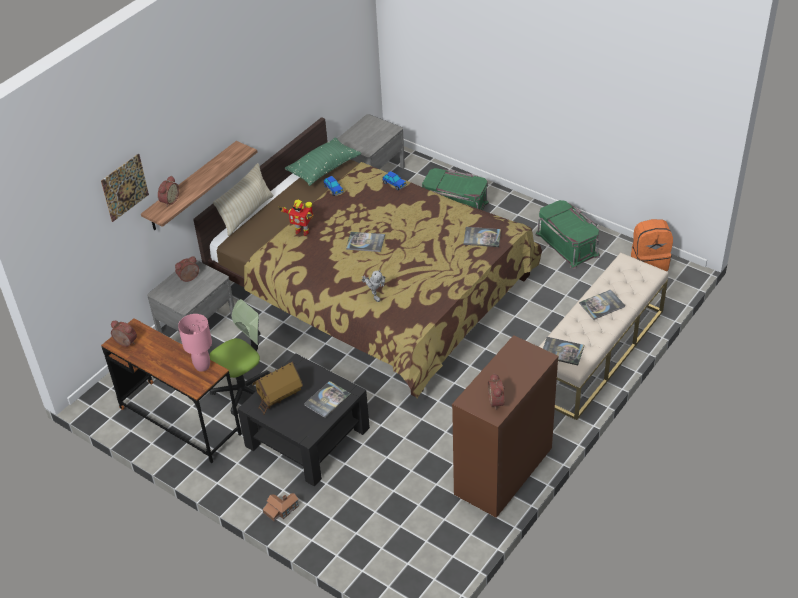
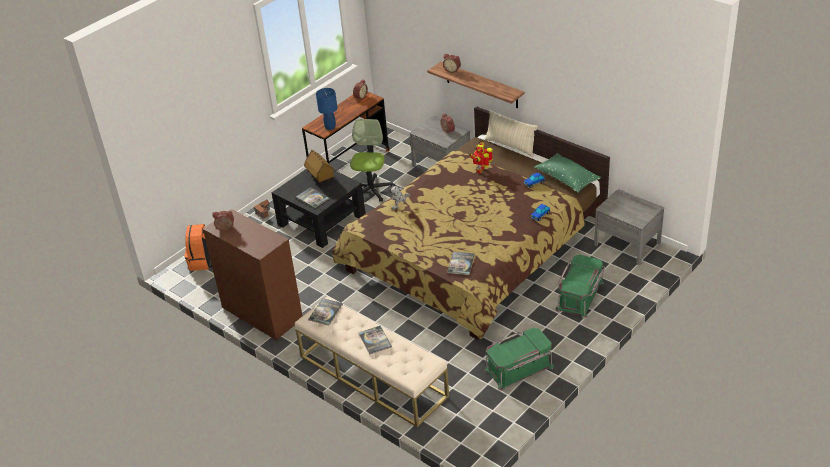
camera: 95 degrees right, 5 degrees down
(125, 187) = (433, 33): picture -> none
(202, 366) = (330, 127): pink table lamp -> blue table lamp
(244, 391) = (371, 190): office chair -> office chair turned 135 degrees counterclockwise
(365, 242) = (463, 201): book -> none
(649, 262) = (488, 426): orange backpack -> orange backpack (203, 261)

